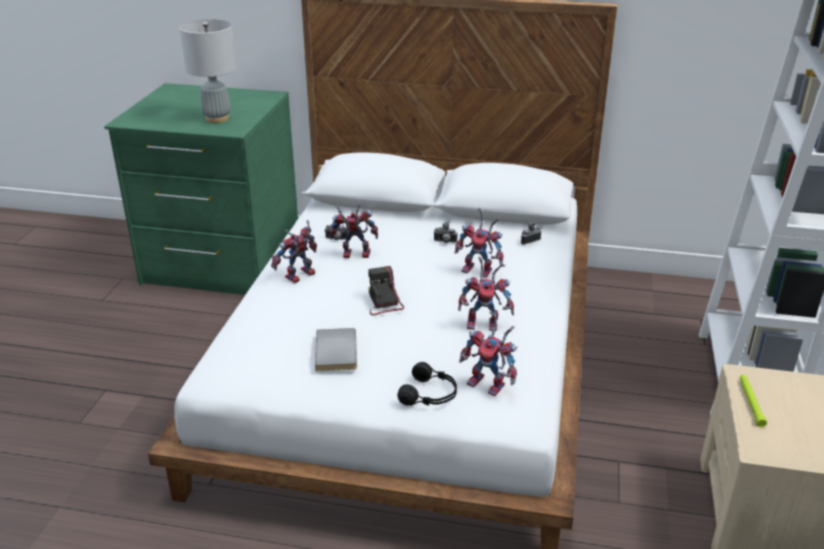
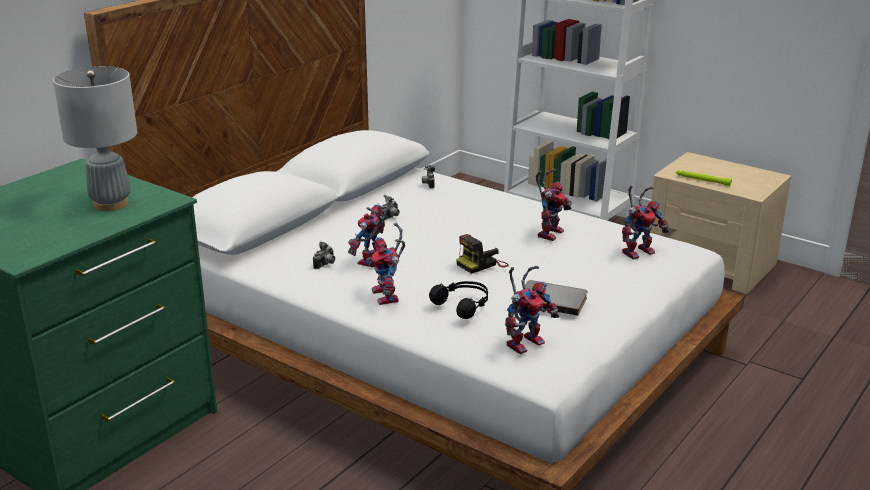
camera: 65 degrees left, 5 degrees down
(384, 302) = (482, 264): camera -> camera turned 45 degrees counterclockwise
(430, 395) = (639, 276): black headphones -> black headphones (463, 305)
(480, 270) = (460, 214): toy robot -> toy robot (525, 342)

